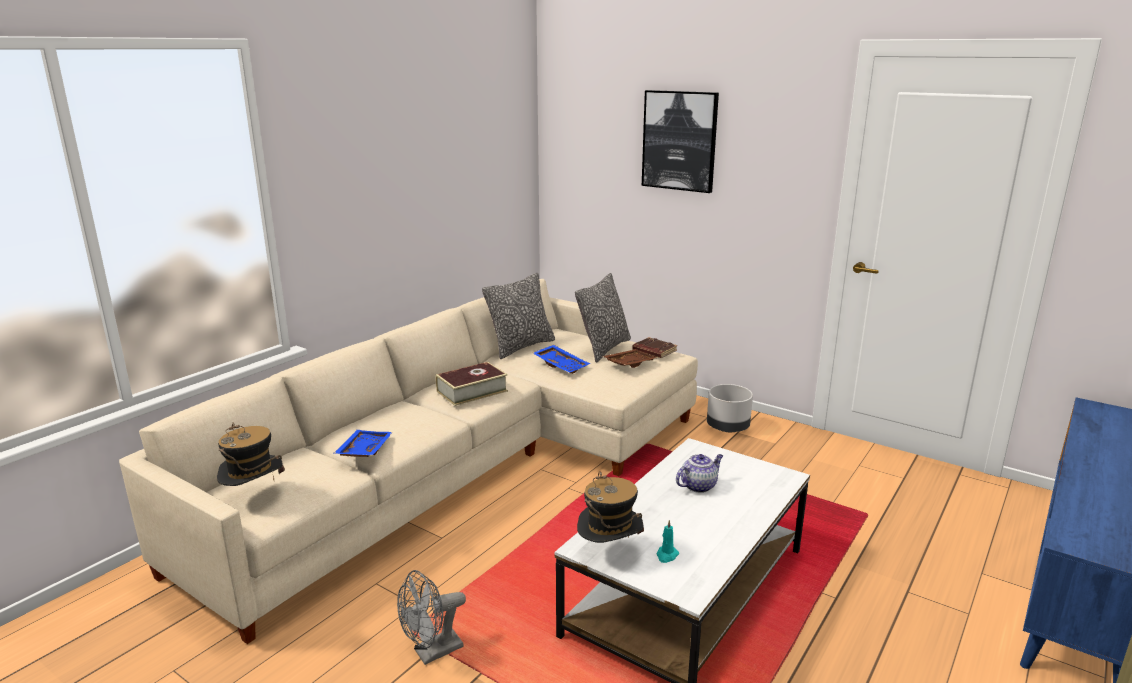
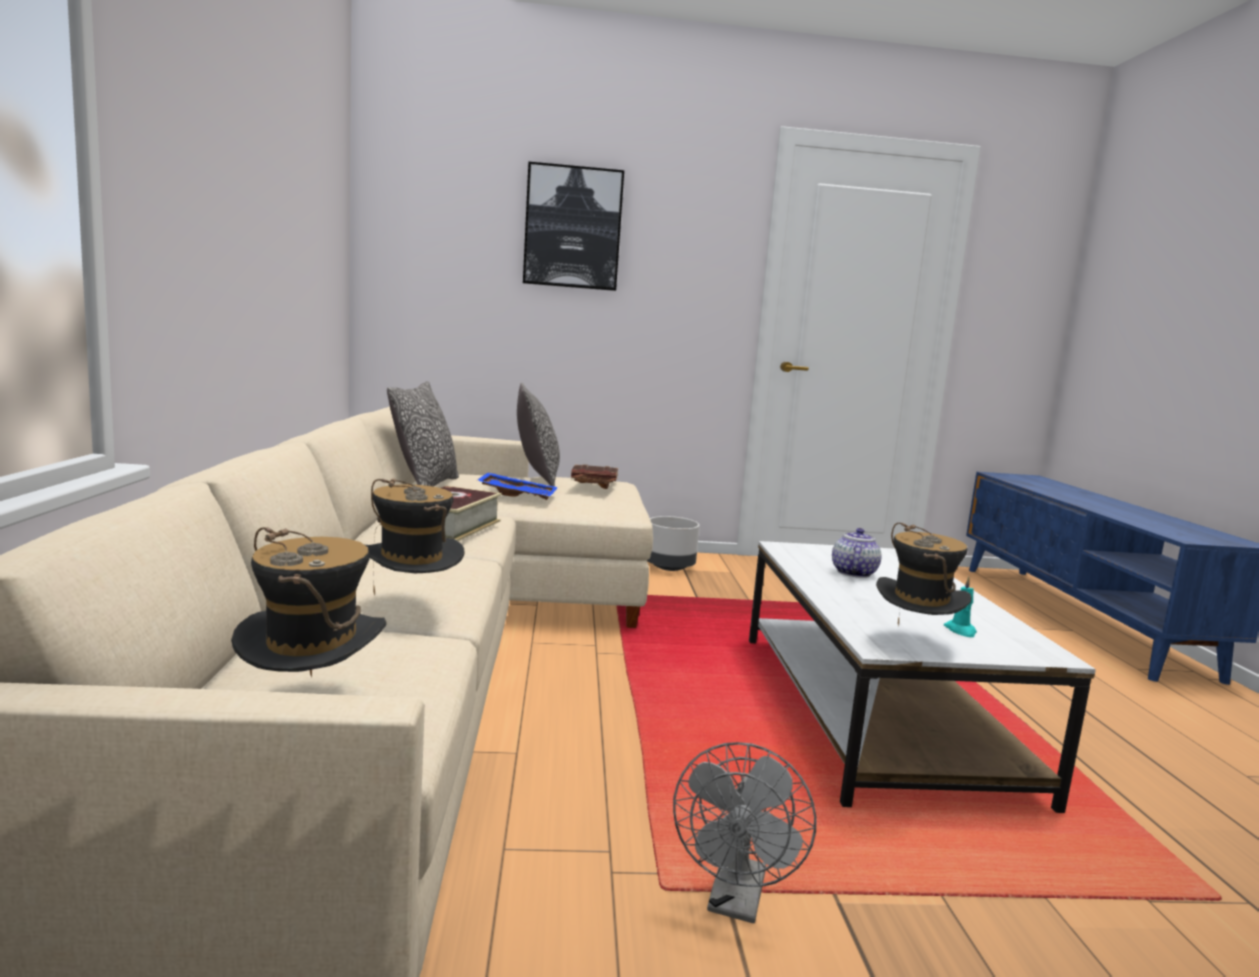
camera: 40 degrees left, 10 degrees down
(363, 451) = (410, 607): blue tray -> hat

